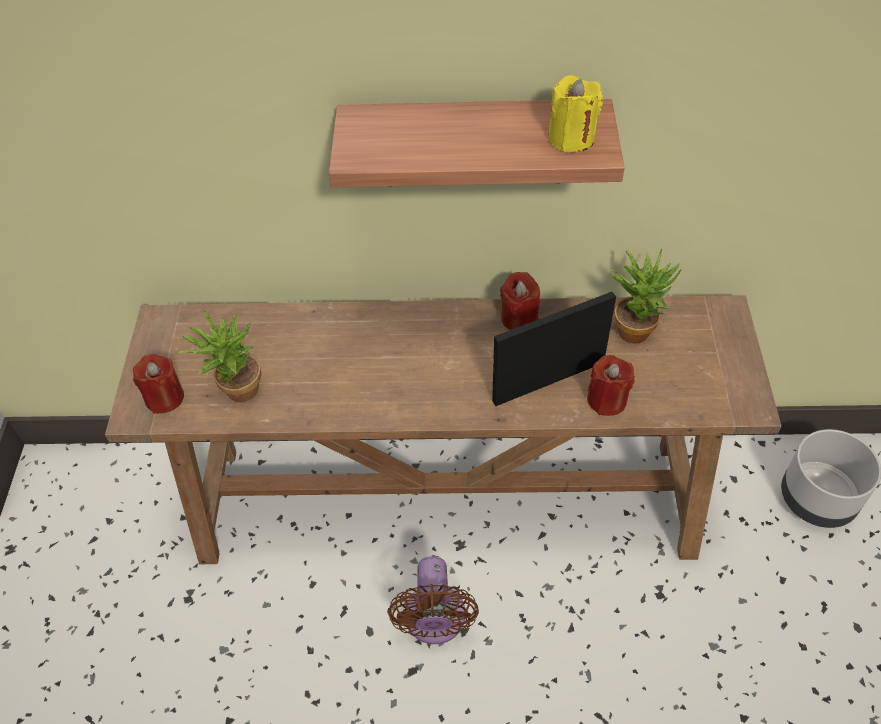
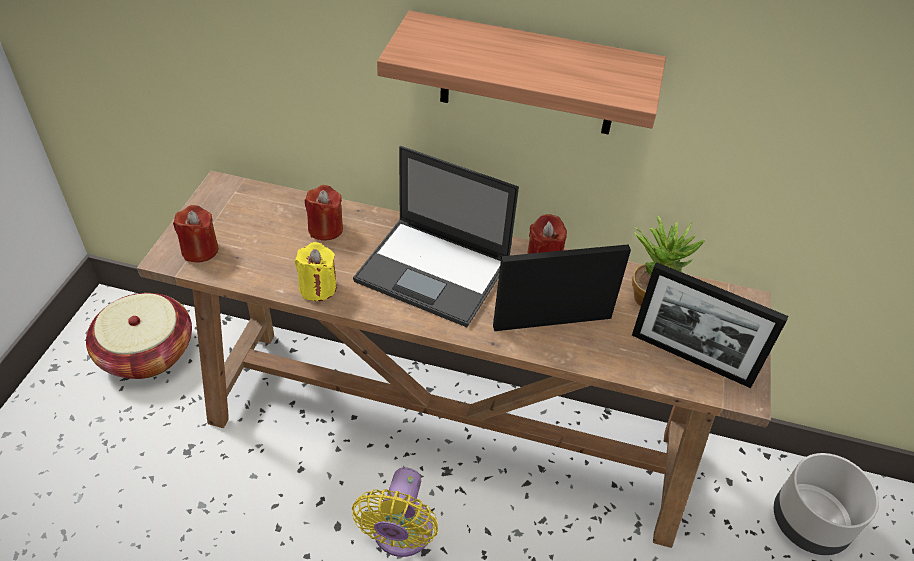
camera: 10 degrees right, 5 degrees down
(106, 506) = (147, 352): none -> basket
(235, 391) = (263, 260): potted plant -> none
(415, 358) = (435, 271): none -> laptop
(435, 622) = (400, 535): brown fan -> yellow fan
(571, 138) = (614, 79): yellow candle -> yellow candle (318, 288)
(607, 400) = (603, 352): red candle -> red candle (325, 229)
(691, 384) = (690, 358): none -> picture frame

